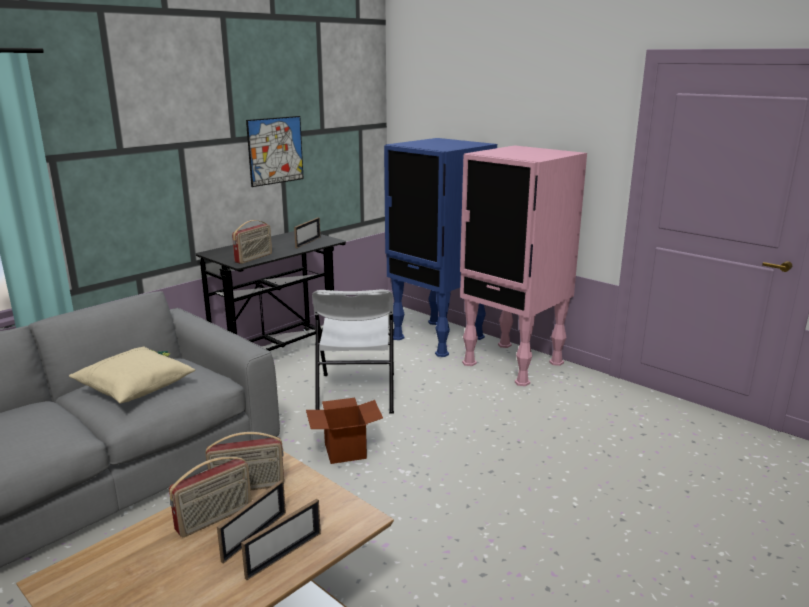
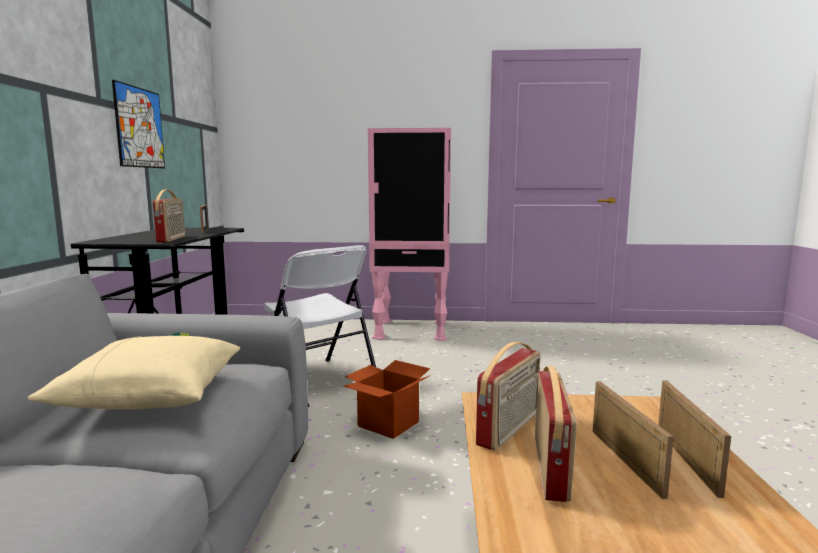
camera: 40 degrees left, 10 degrees down
(437, 338) = (322, 329): blue cabinet -> none

